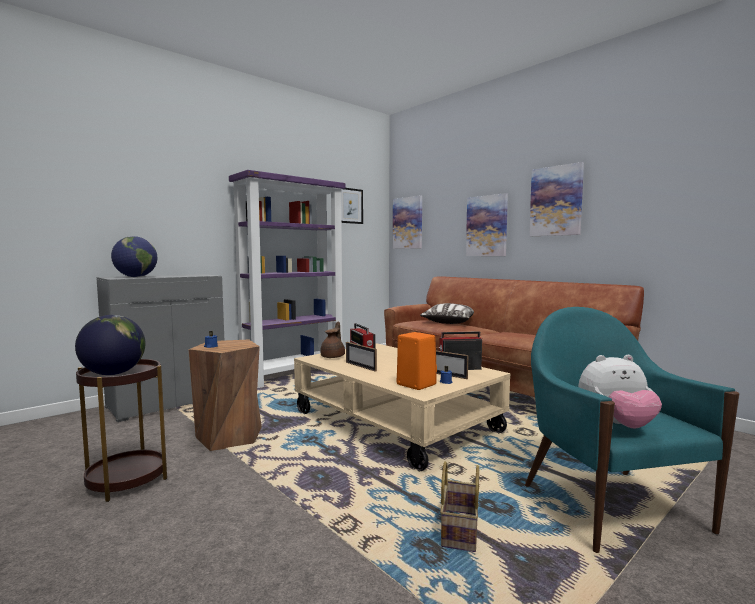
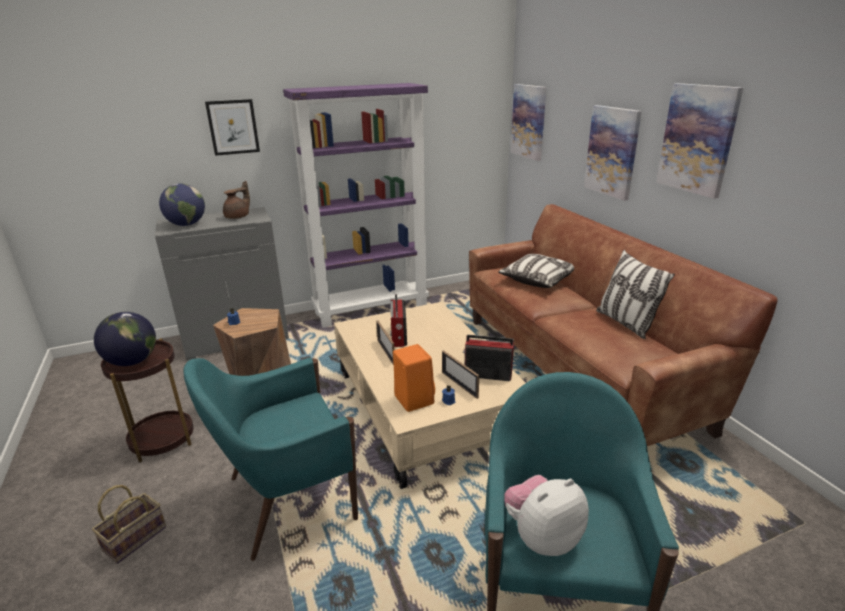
camera: 20 degrees right, 20 degrees up
(313, 498) = (288, 499): none -> turquoise armchair
(333, 356) = (374, 326): brown teapot -> brown teapot (238, 217)
(350, 206) = (451, 100): picture -> picture (233, 127)
(458, 530) = (384, 574): basket -> basket (135, 537)
(535, 334) = (625, 323): none -> pillow
(616, 426) = (542, 537): plush toy -> plush toy turned 135 degrees clockwise

